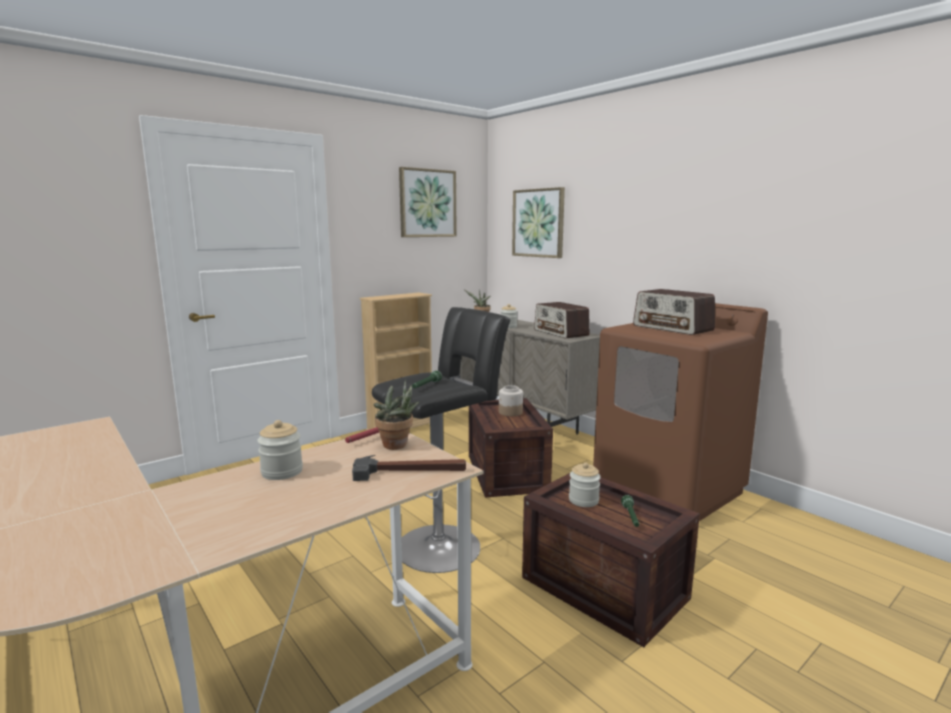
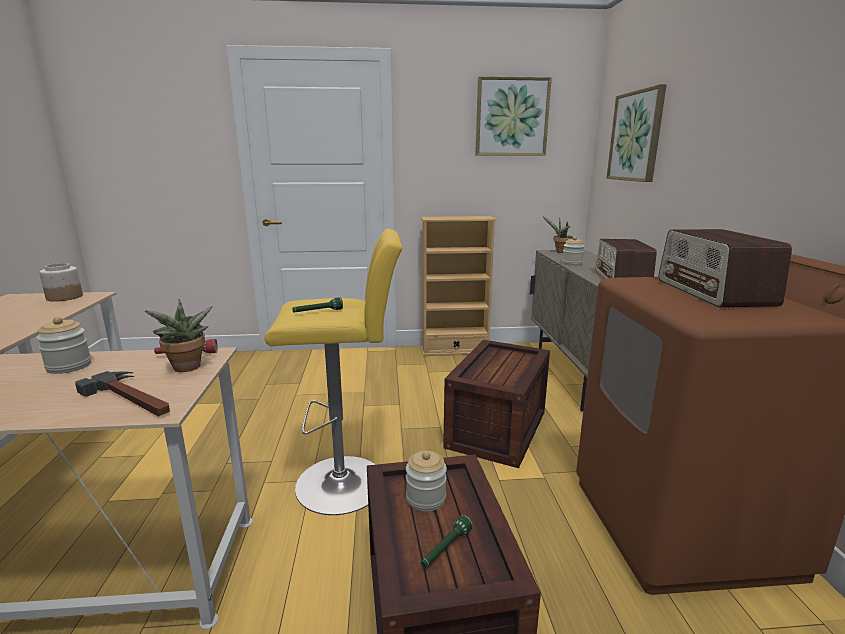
camera: 35 degrees right, 5 degrees up
(443, 544) = (347, 482): black stool -> yellow stool
(510, 412) = (510, 362): jar -> jar (64, 297)

